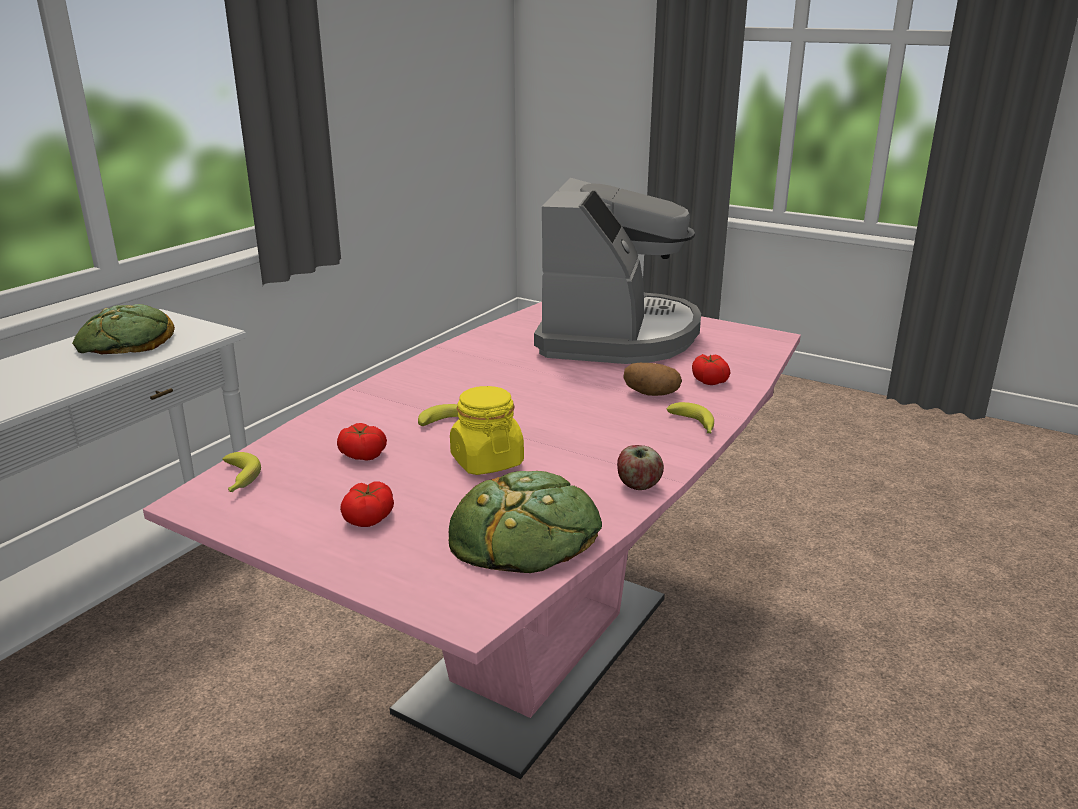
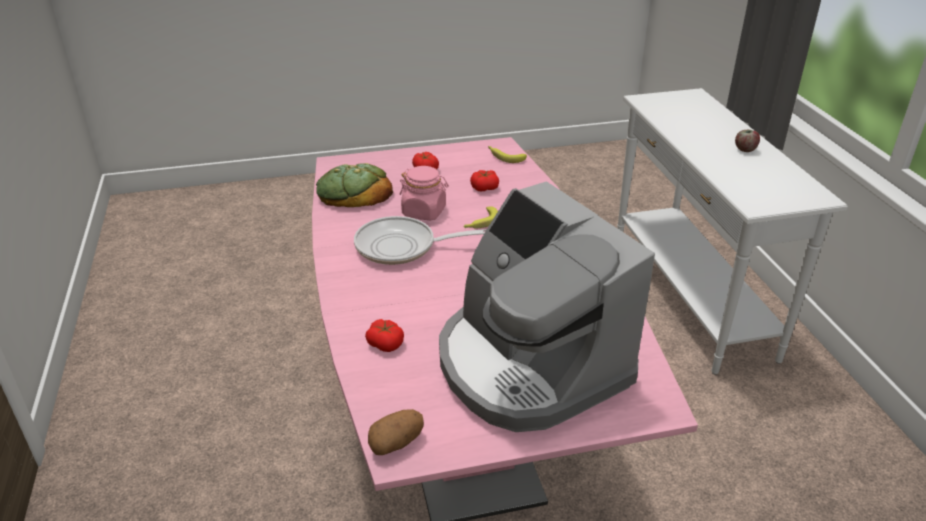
camera: 135 degrees right, 10 degrees up
(125, 342) = (763, 176): bread -> none
(486, 461) = (424, 211): yellow jar -> pink jar
(578, 437) = (403, 247): none -> frying pan
(638, 485) = (334, 234): apple -> apple (745, 149)
(651, 394) = (408, 305): potato -> potato (396, 443)
(694, 426) = (348, 290): banana -> none

